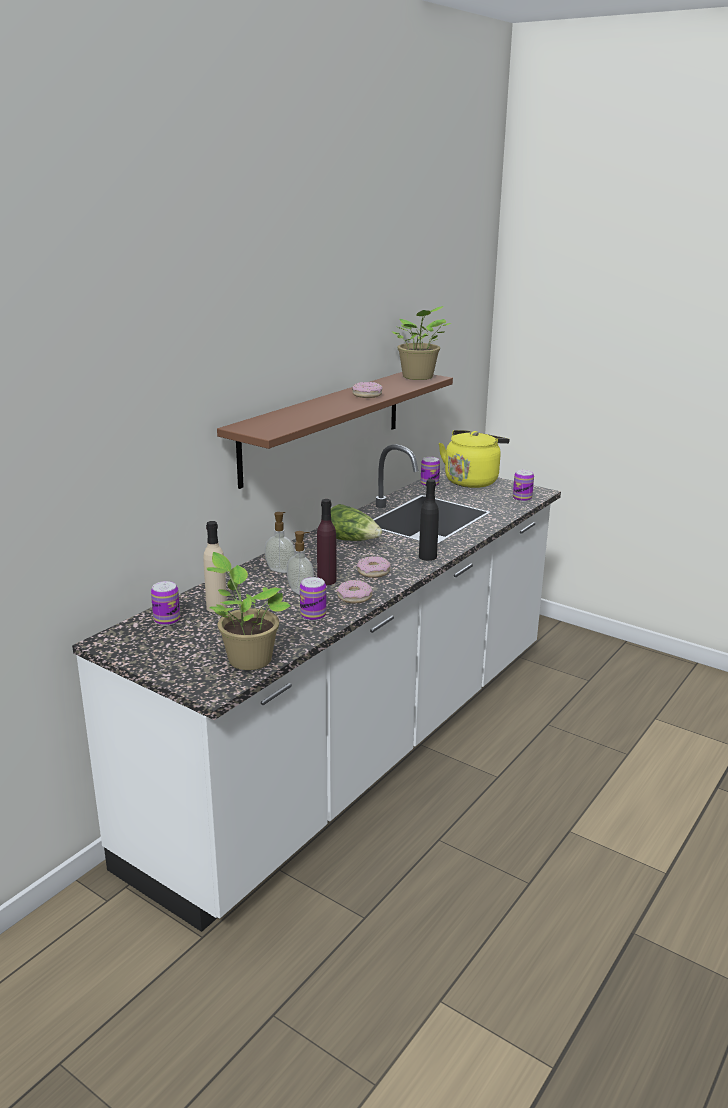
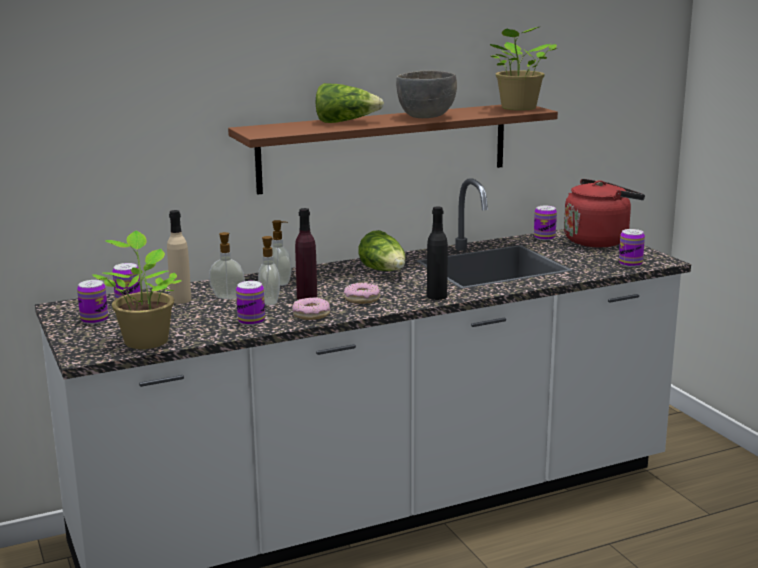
camera: 30 degrees right, 5 degrees down
(163, 648) = (94, 320): none -> can
(256, 594) = (228, 297): none -> soap dispenser
(312, 409) = (345, 122): none -> lettuce
(367, 395) = (426, 117): donut -> grey bowl
(472, 480) = (598, 241): yellow kettle -> red kettle

